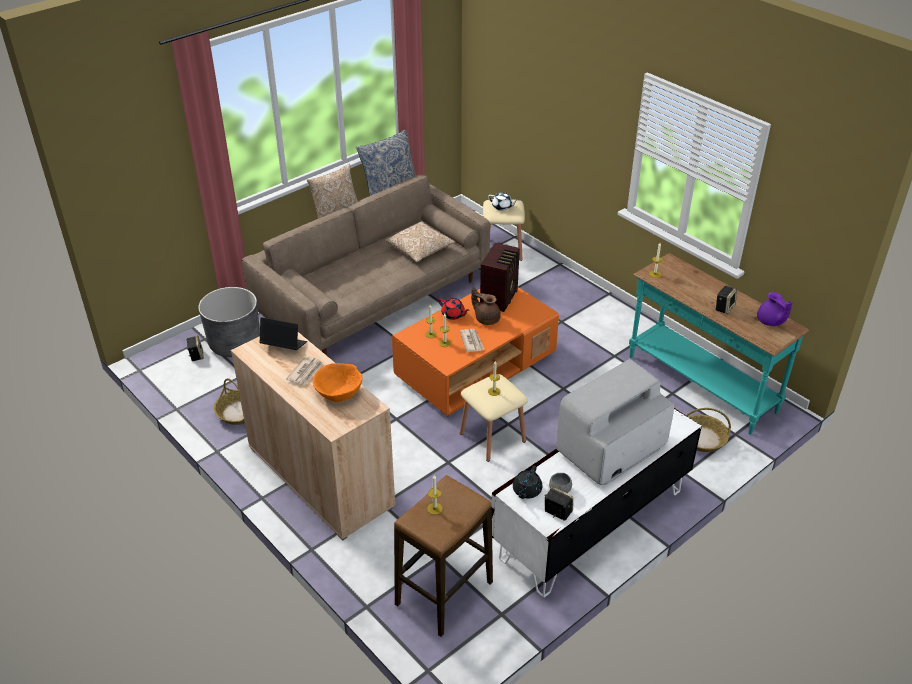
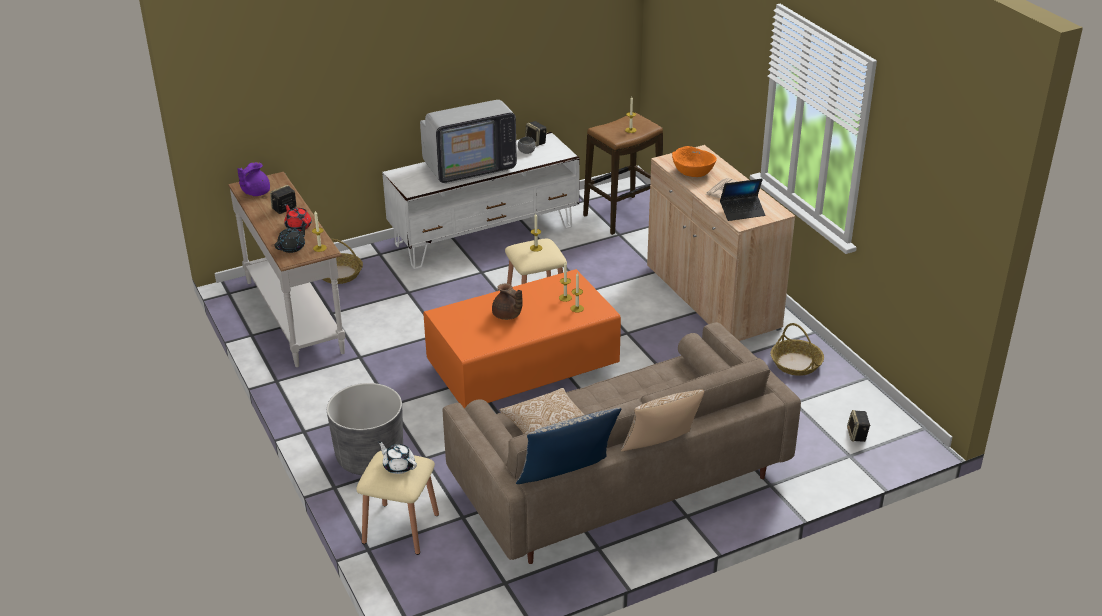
camera: 165 degrees left, 5 degrees down
(235, 343) = (809, 442): grey planter -> grey planter (370, 457)
(283, 346) = (742, 212): laptop -> laptop turned 45 degrees counterclockwise
(453, 315) = (543, 325): red teapot -> red teapot (298, 226)
(472, 341) = (535, 295): newspaper -> none
(500, 297) = (479, 336): radio -> none
(526, 491) = (552, 154): black teapot -> black teapot (292, 247)
(700, 385) = (296, 316): turquoise console table -> white console table
(770, 321) = (255, 192): purple teapot -> purple teapot turned 135 degrees counterclockwise

